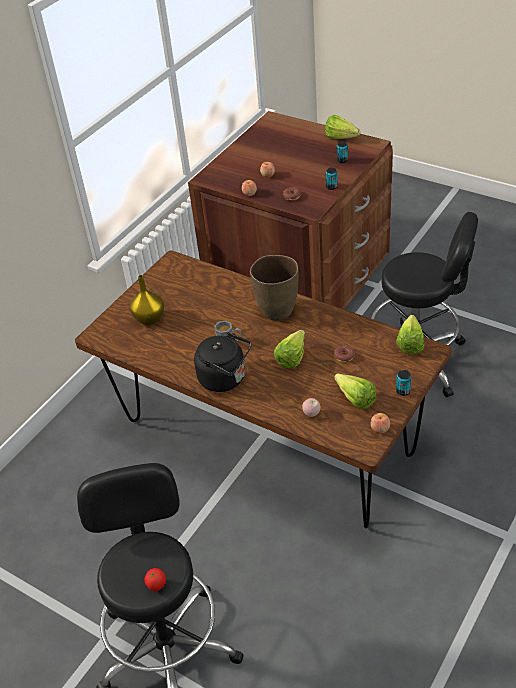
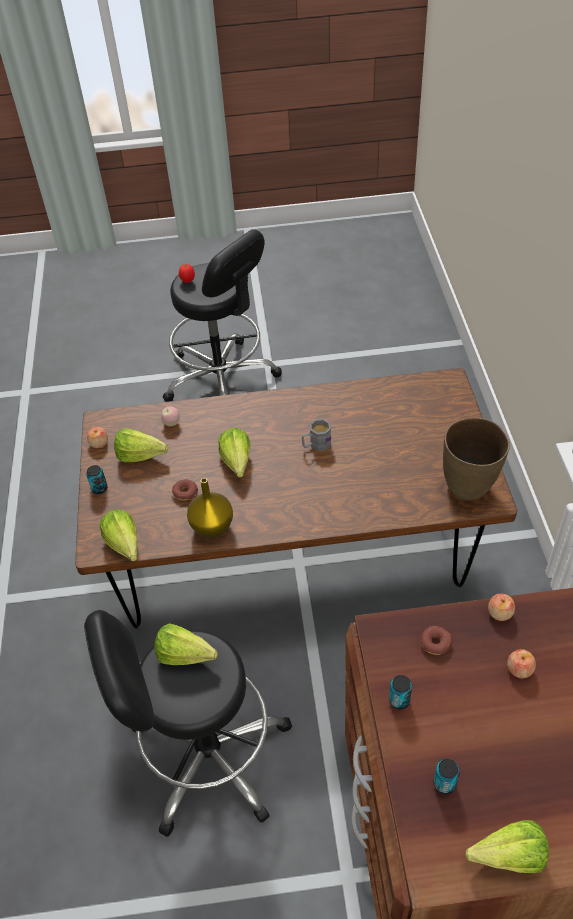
camera: 140 degrees right, 5 degrees up
(149, 319) = (423, 423): yellow vase -> yellow vase (212, 526)
(225, 379) = (280, 410): black kettle -> none
(277, 311) = (303, 504): brown vase -> brown vase (468, 487)
(411, 279) = (189, 658): none -> lettuce

